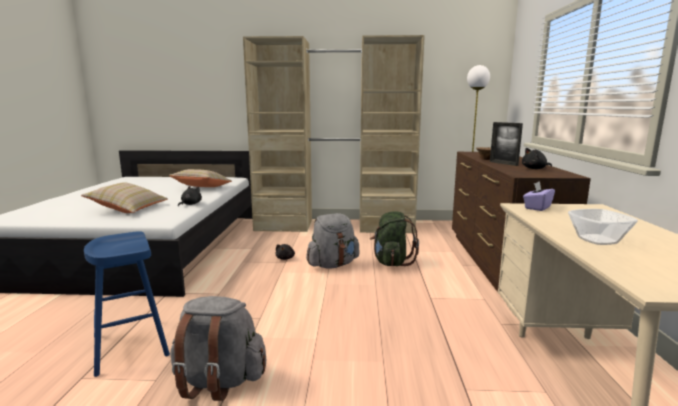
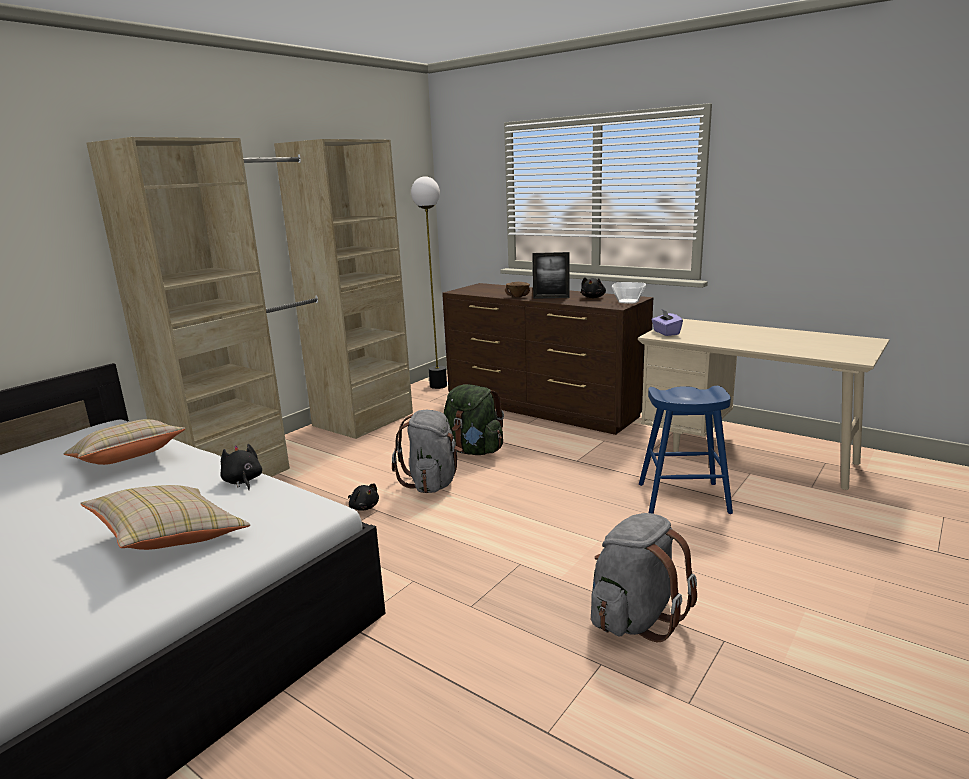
camera: 55 degrees left, 5 degrees up
(130, 345) = (495, 679): blue stool -> blue stool (683, 498)
(596, 240) = (763, 343): bowl -> bowl (627, 301)

